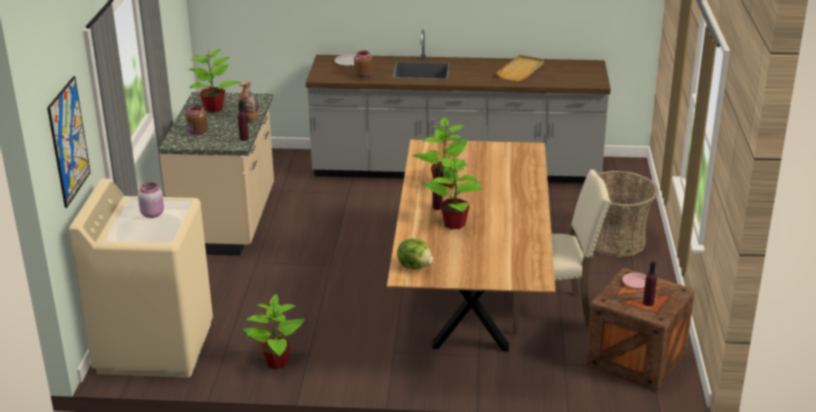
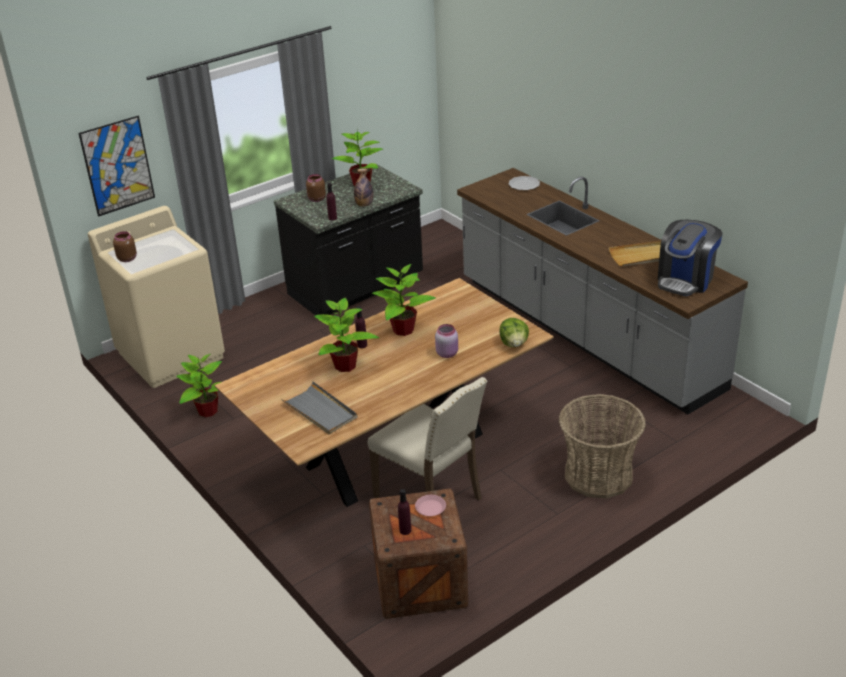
camera: 50 degrees right, 5 degrees up
(152, 214) = (162, 247): pink jar -> pink jar (447, 353)
(228, 221) = (356, 288): beige counter -> black counter
(363, 75) = (508, 202): brown jar -> brown jar (127, 258)
(415, 266) = (257, 382): lettuce -> lettuce (514, 344)
(499, 256) = (320, 411): none -> grey tray
(571, 73) = (685, 280): none -> coffee machine

